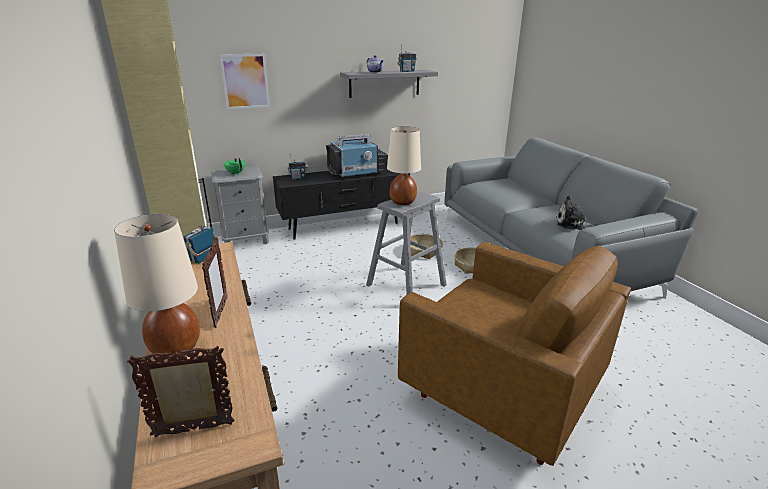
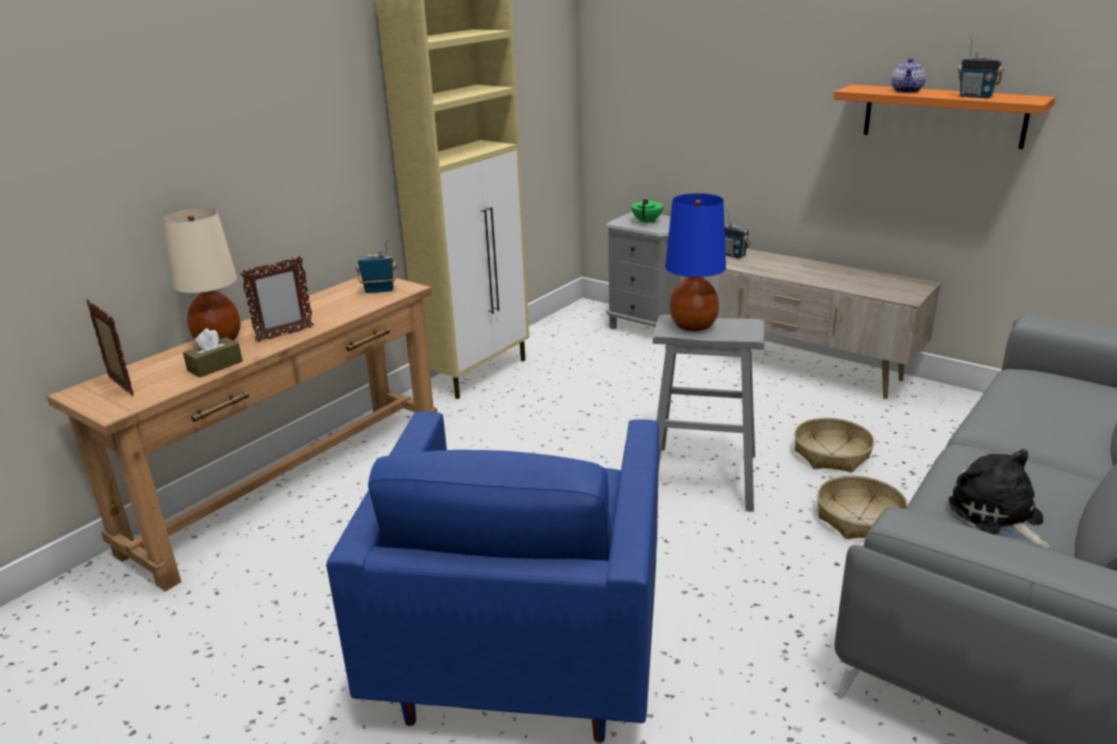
camera: 60 degrees right, 0 degrees up
(233, 360) = (215, 366): none -> brown tissue box
(245, 81) = (698, 85): picture -> none
(344, 227) = (795, 365): black tv stand -> beige tv stand
(358, 173) = (834, 275): television -> none
(384, 83) = (943, 116): grey shelf -> orange shelf
(402, 202) = (693, 325): beige table lamp -> blue table lamp
(500, 393) = (522, 647): brown armchair -> blue armchair

